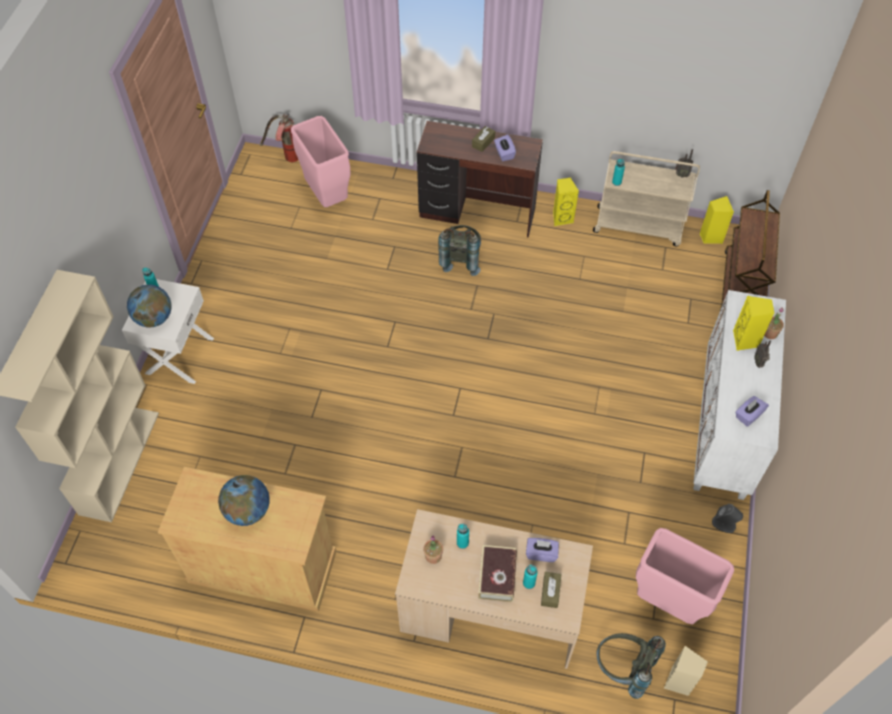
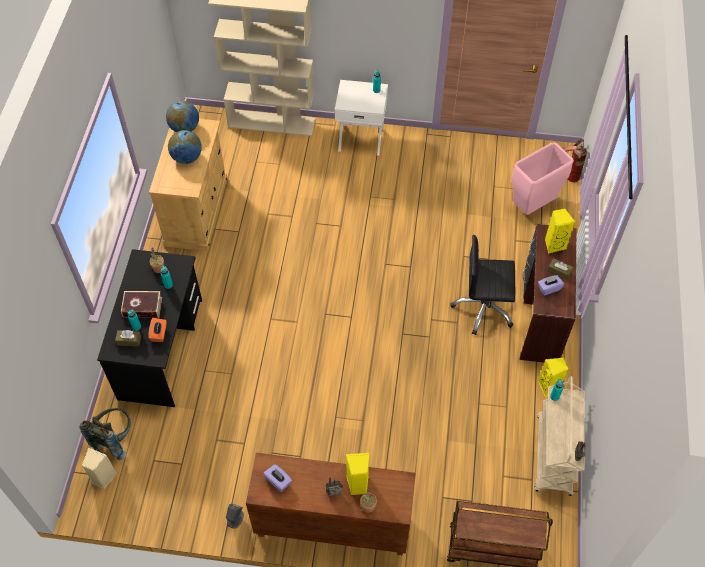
camera: 85 degrees right, 0 degrees up
(154, 318) = (352, 94): globe -> globe (185, 128)
(460, 259) = (484, 308): grey backpack -> black office chair
(490, 612) = (161, 349): beige desk -> black desk
(541, 553) = (159, 334): purple tissue box -> orange tissue box
(667, 603) = (166, 471): pink trash can -> none
(710, 237) = (554, 523): yellow speaker -> yellow speaker (554, 244)
(725, 426) = (332, 525): white cabinet -> brown cabinet

